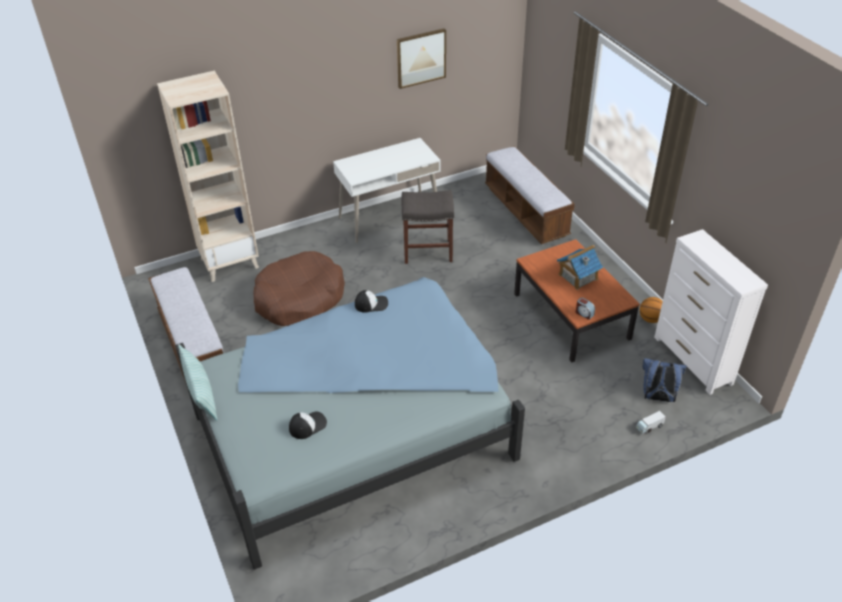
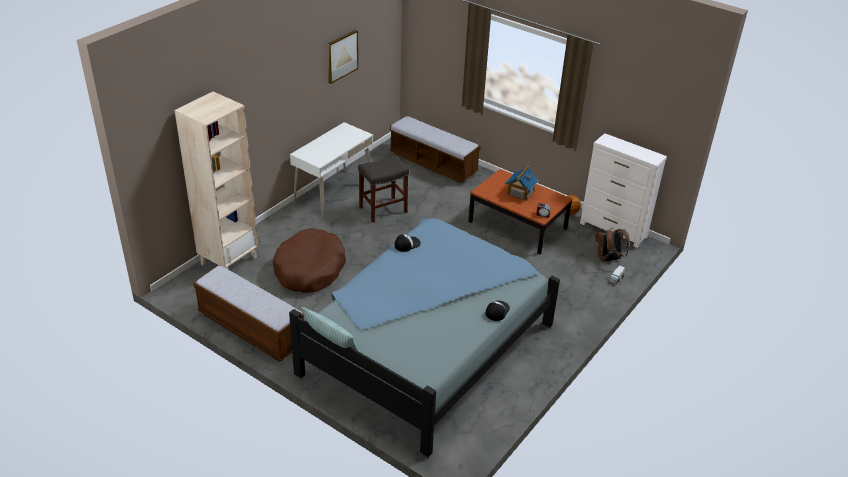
camera: 30 degrees left, 5 degrees down
(307, 425) = (429, 335): cap -> cap (497, 311)
(657, 397) = (608, 259): blue backpack -> brown backpack

